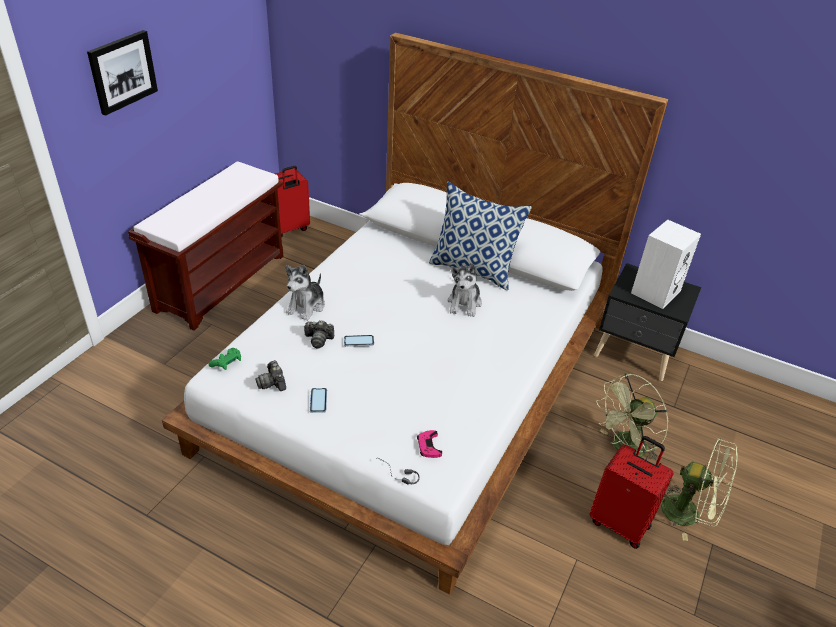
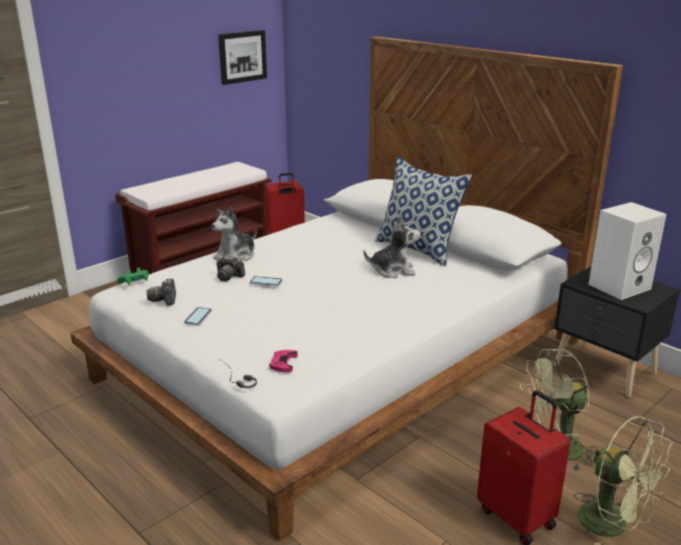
camera: 20 degrees right, 15 degrees down
(122, 71) = (128, 51): picture -> picture (242, 56)
(464, 303) = (393, 270): plush toy -> plush toy turned 120 degrees counterclockwise

